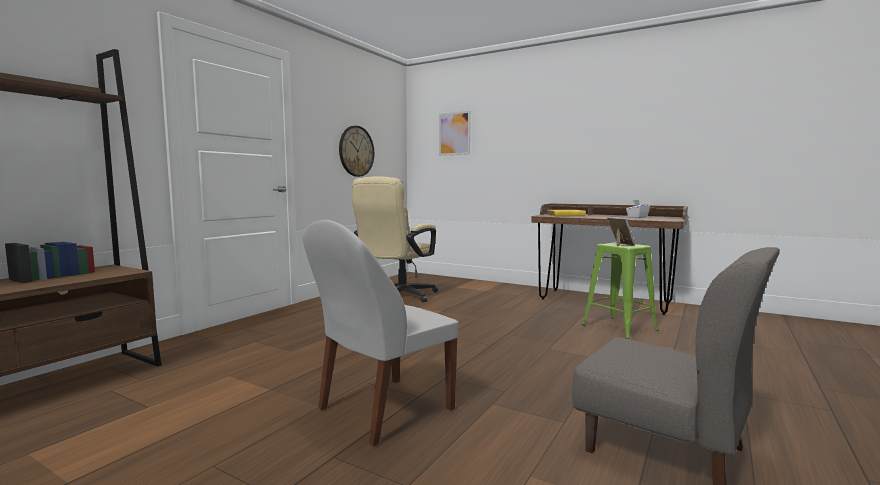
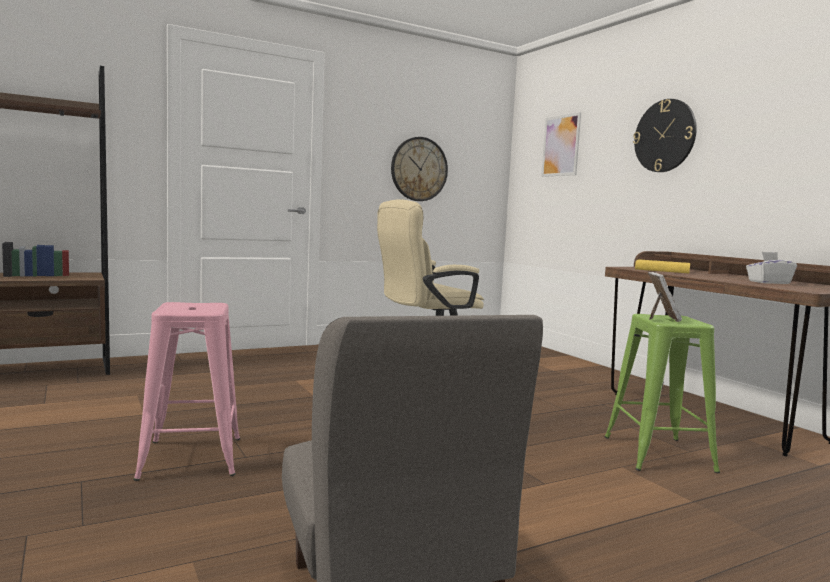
camera: 30 degrees right, 0 degrees up
(382, 410) = (191, 458): white chair -> pink stool
(539, 129) = (665, 136): none -> wall clock

